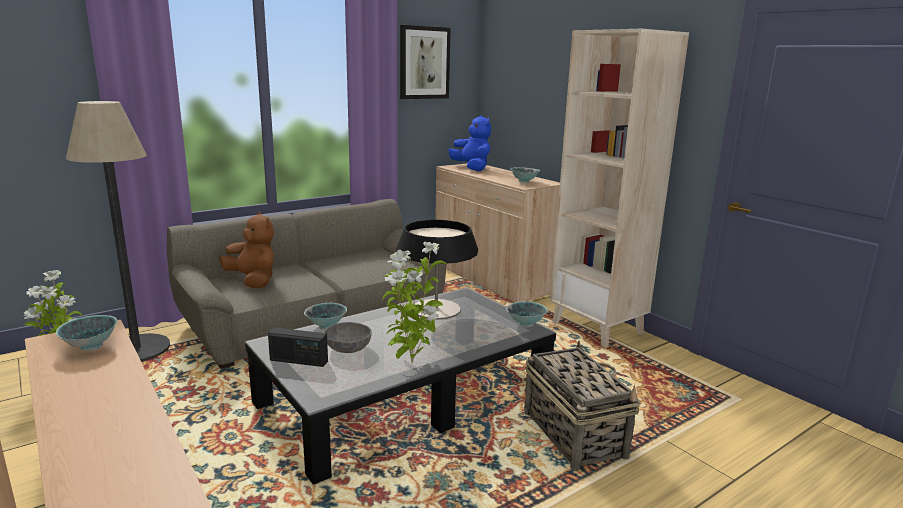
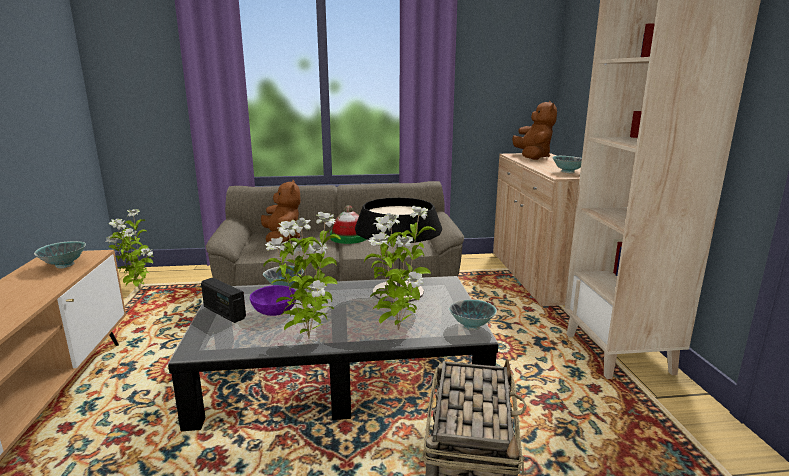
camera: 30 degrees right, 0 degrees up
(136, 349) = (194, 281): floor lamp -> none
(324, 268) = (349, 237): none -> hat
(348, 349) = (274, 311): grey bowl -> purple bowl
(424, 63) = (491, 46): picture -> none
(471, 168) = (532, 157): blue plush toy -> brown plush toy
(473, 338) = (397, 329): none -> potted plant

